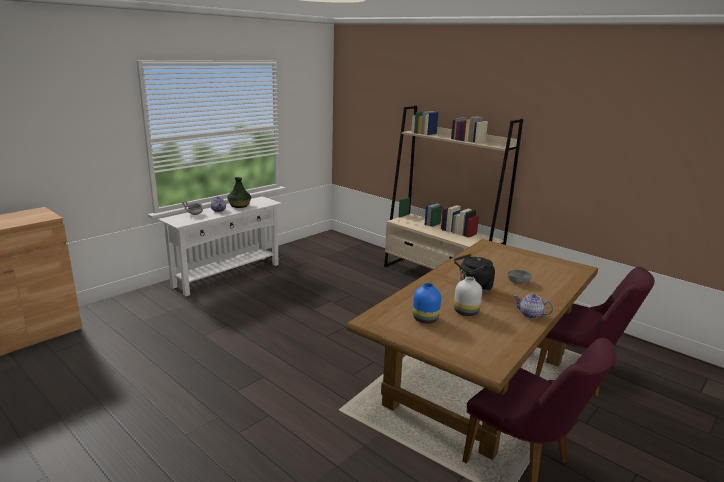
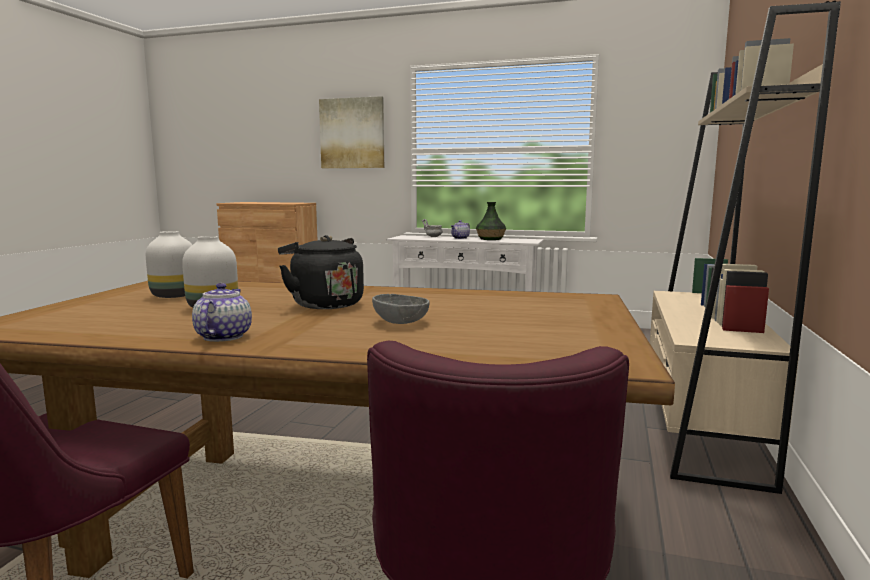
camera: 65 degrees right, 10 degrees down
(81, 127) = (352, 133): none -> picture
(426, 319) = (175, 296): blue vase -> white vase

